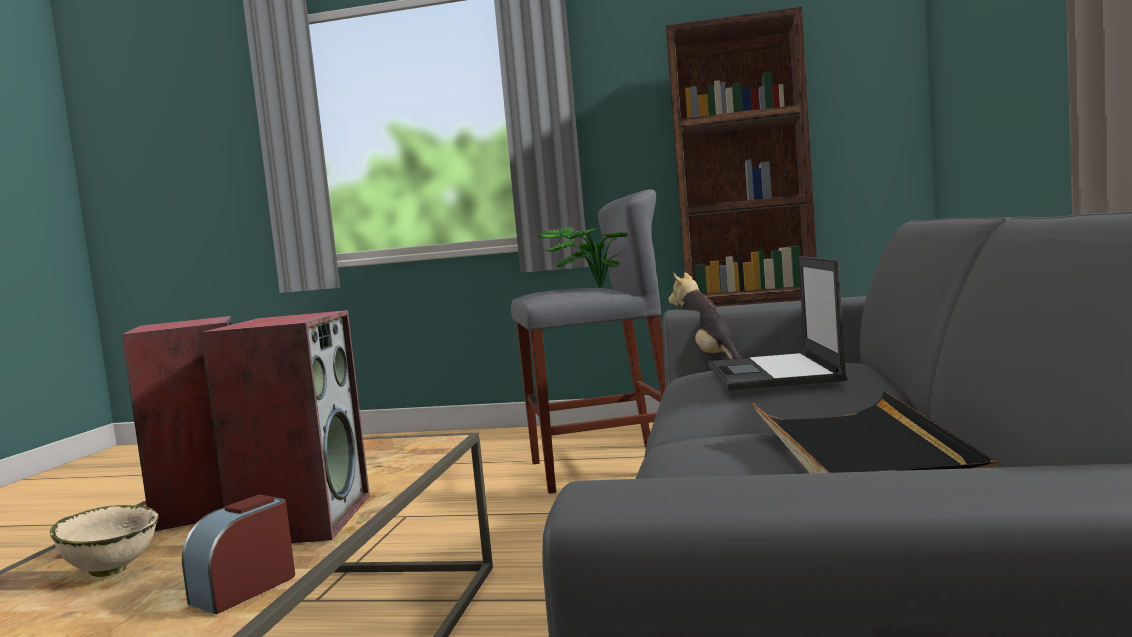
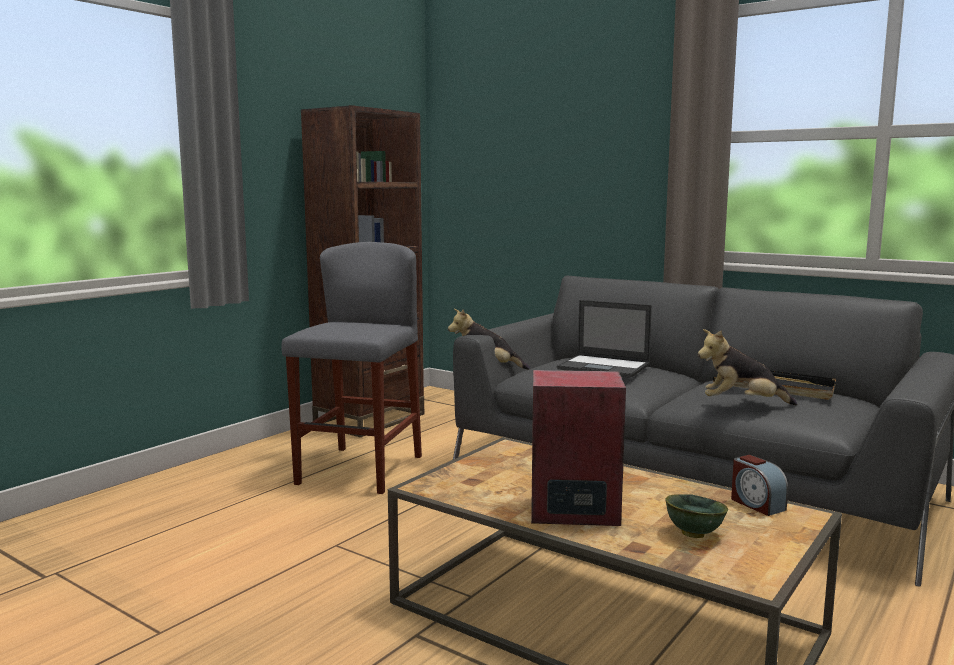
camera: 65 degrees left, 5 degrees up
(113, 570) = (692, 534): beige bowl -> green bowl
(303, 519) = (648, 488): speaker -> none
(593, 288) = (350, 322): potted plant -> none
(684, 459) = (742, 404): none -> plush toy

